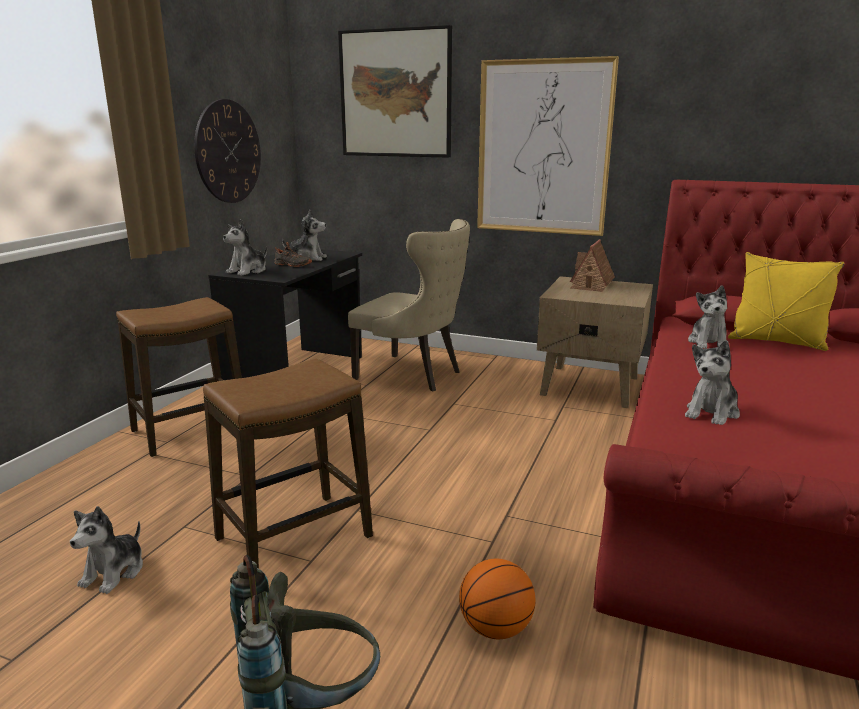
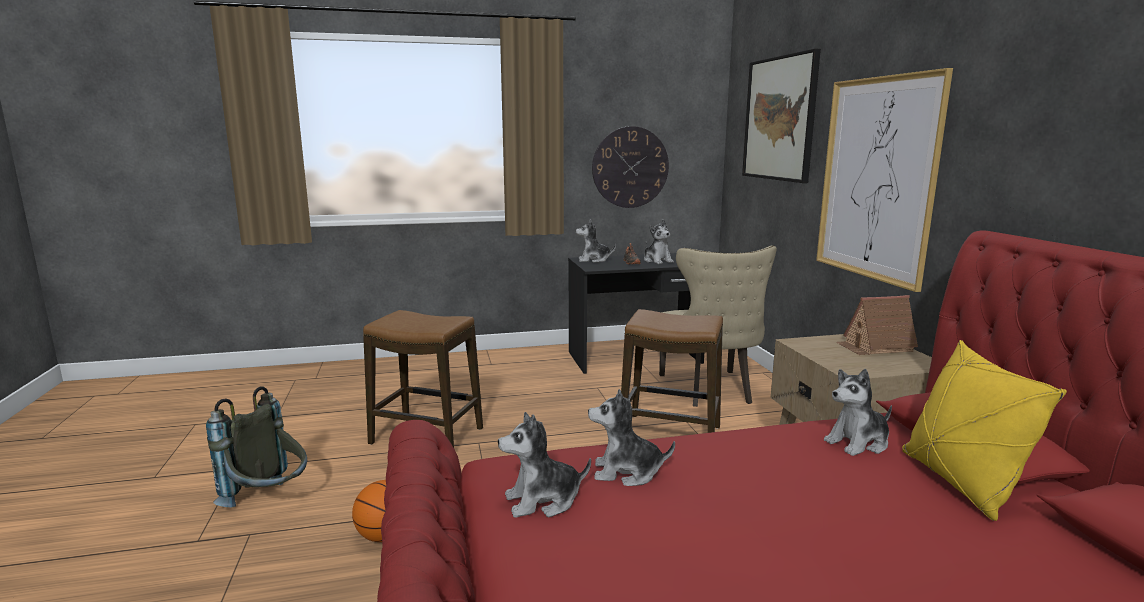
camera: 55 degrees right, 5 degrees down
(114, 572) = (354, 407): plush toy -> plush toy (543, 501)
(190, 430) = (512, 363): stool -> stool (670, 435)

